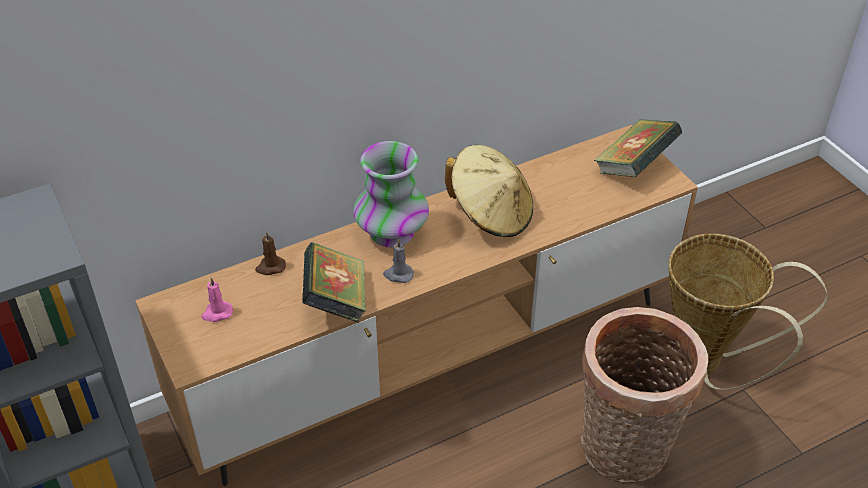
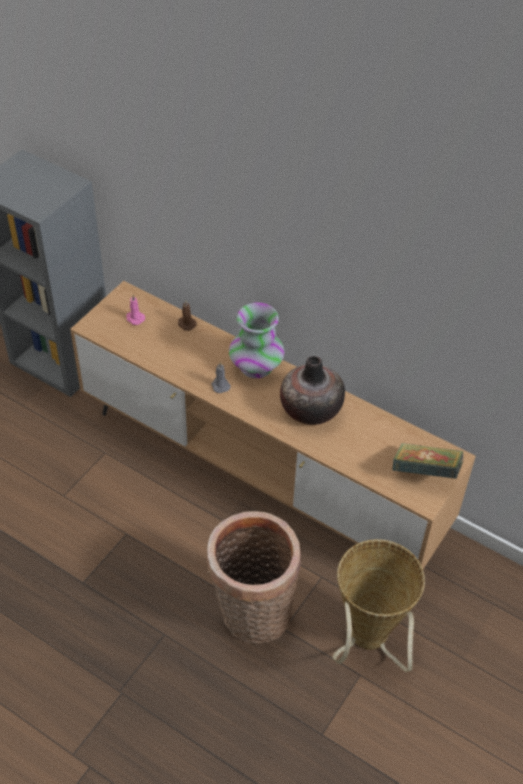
camera: 60 degrees right, 5 degrees up
(336, 301) = (178, 366): book -> none
(491, 214) = (310, 409): beige hat -> vase

